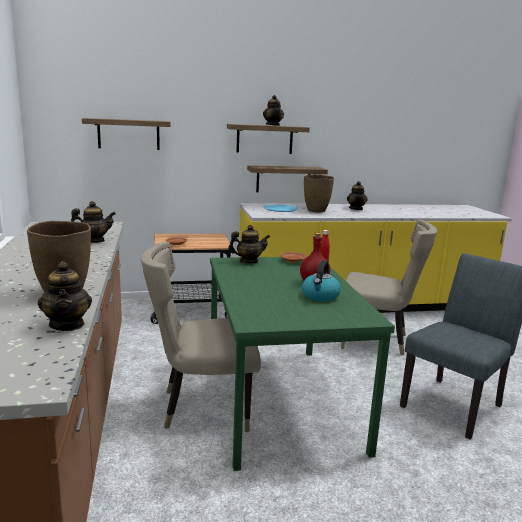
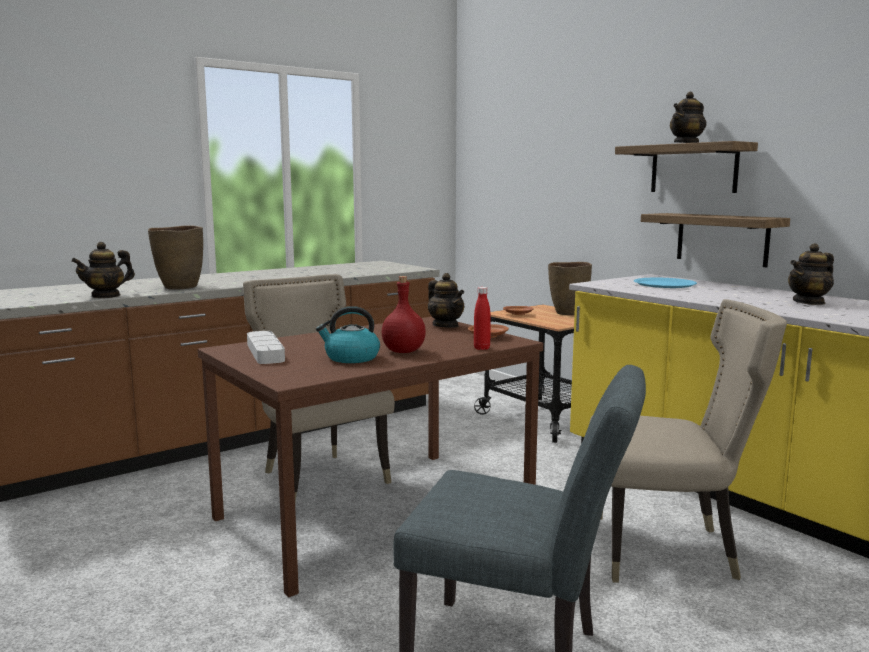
camera: 65 degrees right, 5 degrees down
(94, 241) = (342, 274): teapot -> none
(128, 134) = (534, 171): shelf -> none
(278, 314) = (265, 352): none -> grey tray
(278, 399) = (377, 511): green dining table -> brown dining table
(316, 211) = (710, 293): brown vase -> brown vase (568, 313)
(377, 340) = (669, 551): beige chair -> beige chair turned 75 degrees counterclockwise

